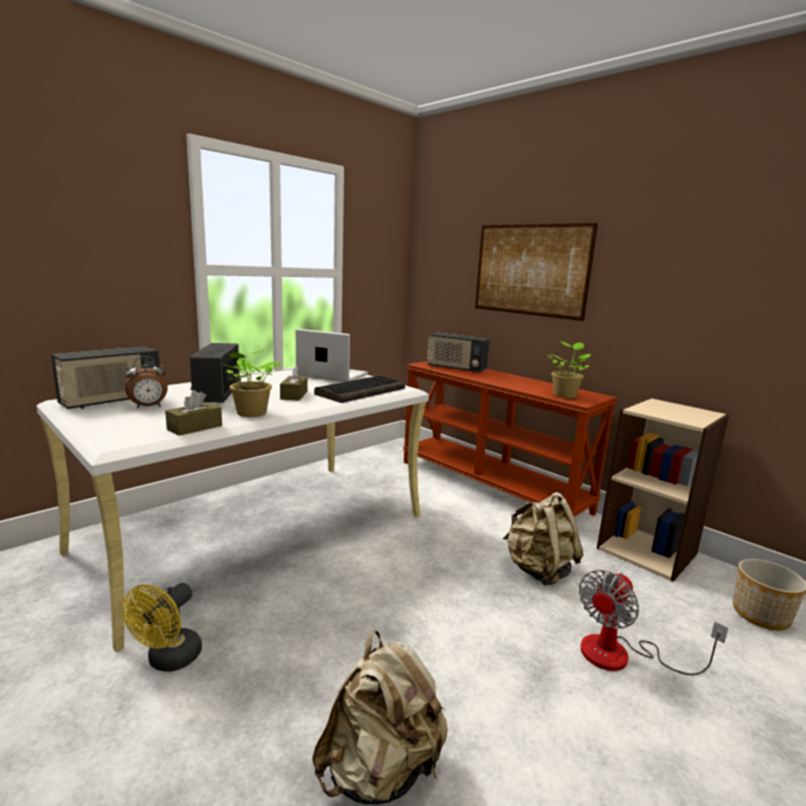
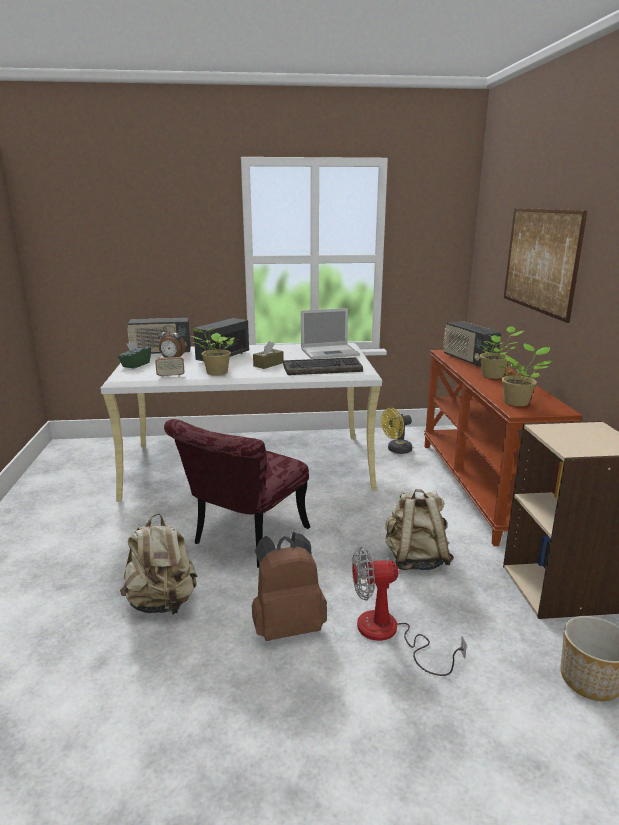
camera: 40 degrees right, 5 degrees up
(102, 422) = (135, 365): none -> green tissue box
(169, 660) = (132, 514): yellow fan -> yellow fan (396, 450)
(195, 427) = (170, 376): brown tissue box -> radio
(331, 375) = (330, 352): laptop -> laptop turned 105 degrees clockwise
(369, 626) = (244, 541): none -> red chair
(502, 378) = (494, 376): none -> potted plant
(543, 704) = (287, 626): none -> brown backpack

